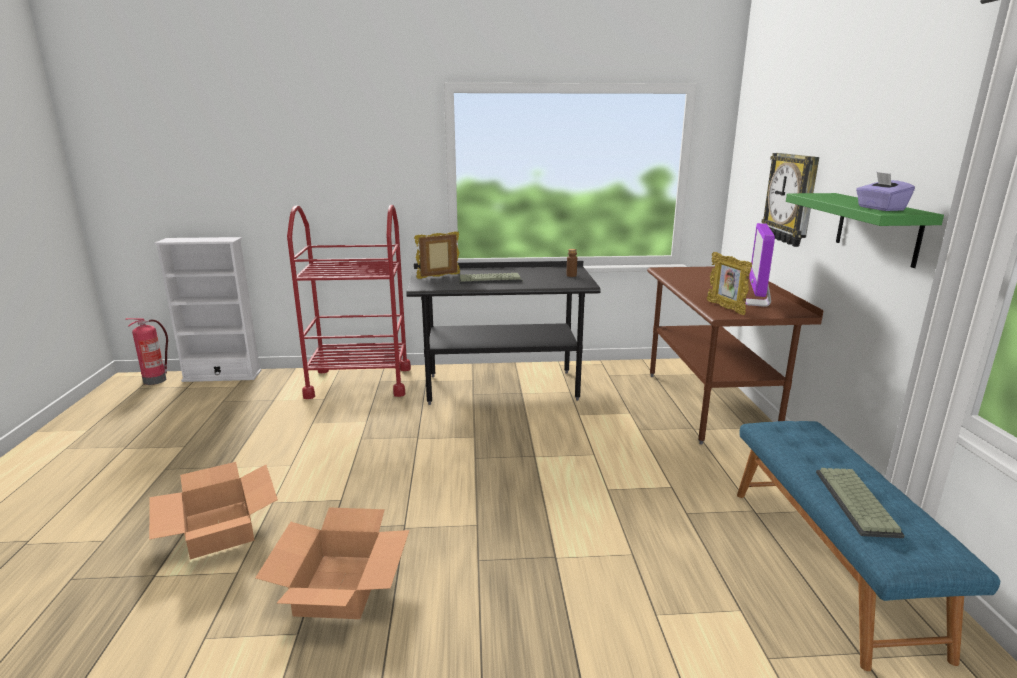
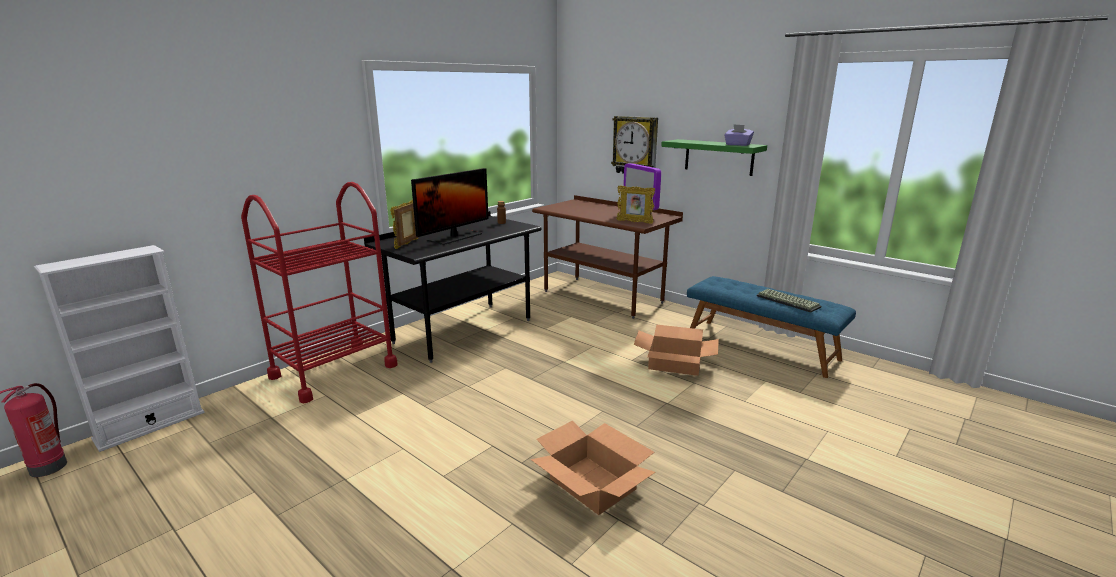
camera: 45 degrees left, 0 degrees up
(219, 529) = (437, 514): cardboard box -> cardboard box (674, 364)
(490, 279) = (455, 237): keyboard -> monitor

